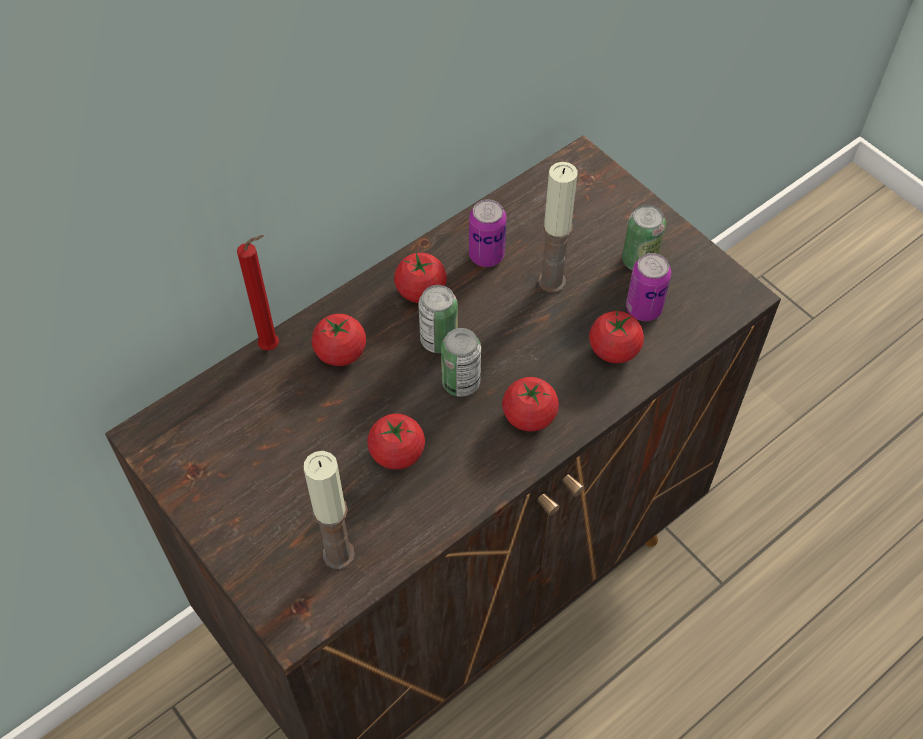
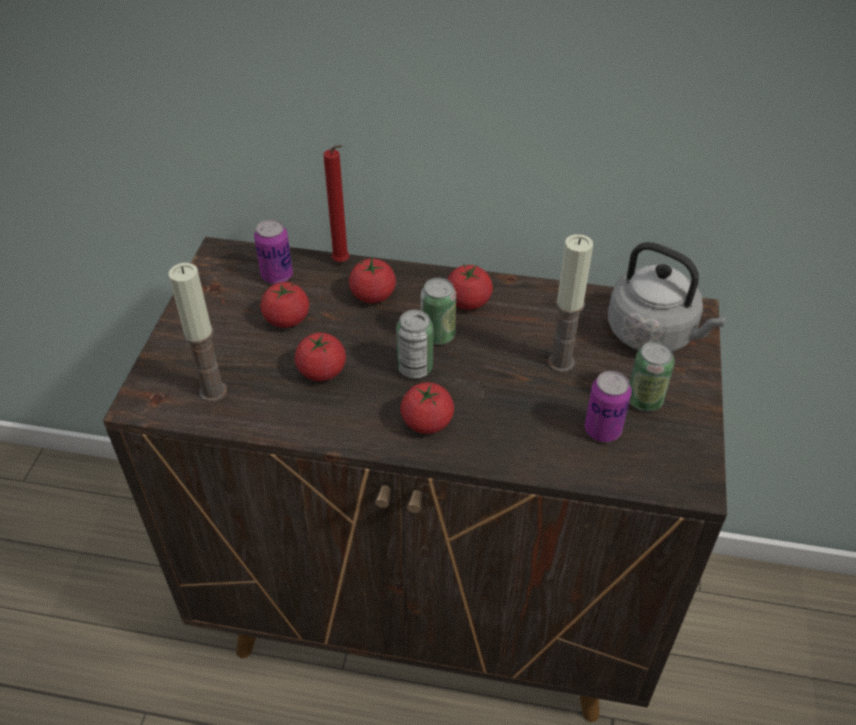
camera: 50 degrees right, 10 degrees down
(486, 255) = (539, 315): can -> can (277, 275)
(580, 201) = (654, 334): none -> grey kettle
(614, 349) = (542, 435): tomato -> tomato (287, 319)

